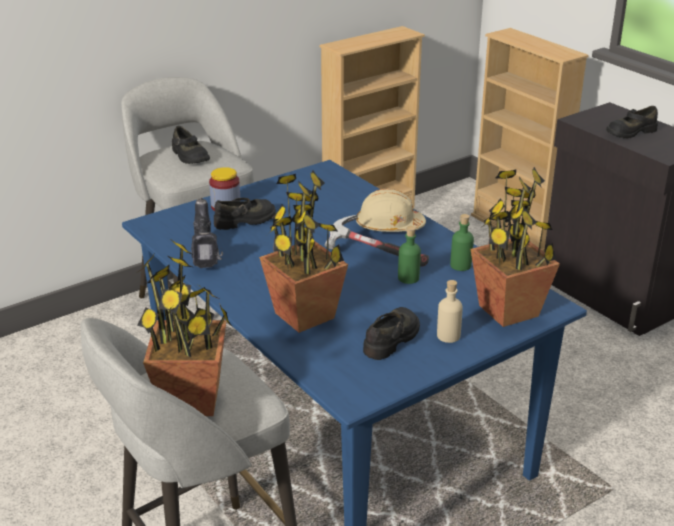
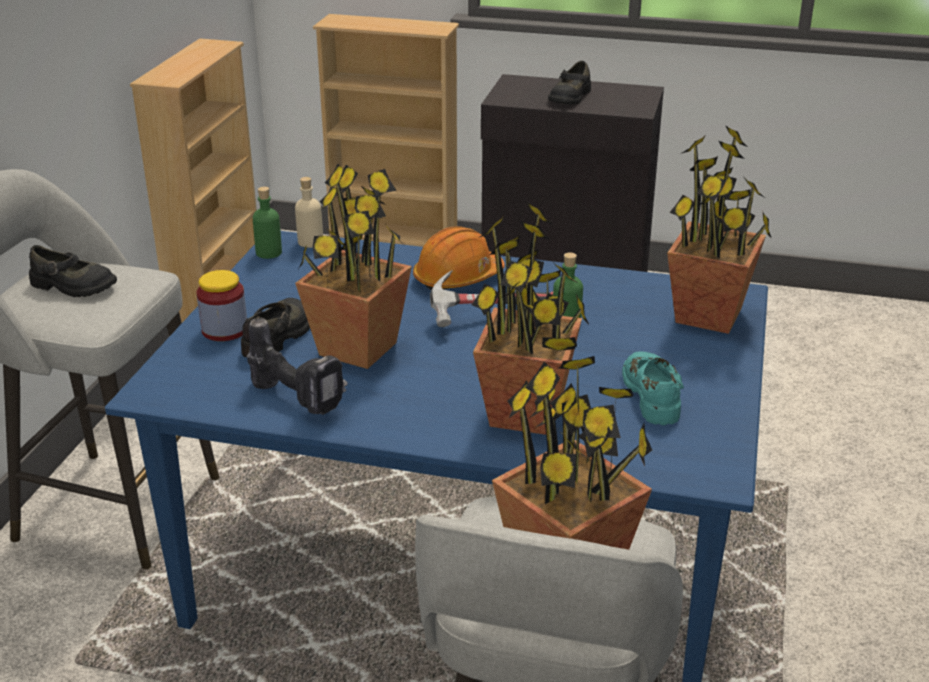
camera: 40 degrees left, 0 degrees up
(273, 243) = (357, 348): none -> potted plant
(389, 226) = (457, 278): beige hard hat -> orange hard hat
(392, 339) = (653, 395): black shoe -> turquoise shoe
(448, 336) = (697, 366): beige bottle -> beige bottle (310, 242)
(460, 265) = (594, 290): green bottle -> green bottle (269, 253)

